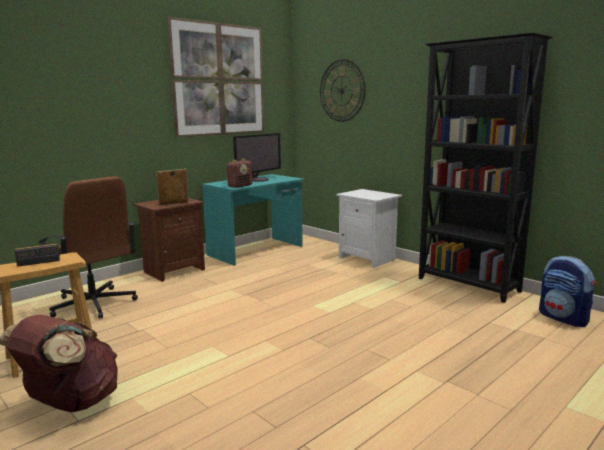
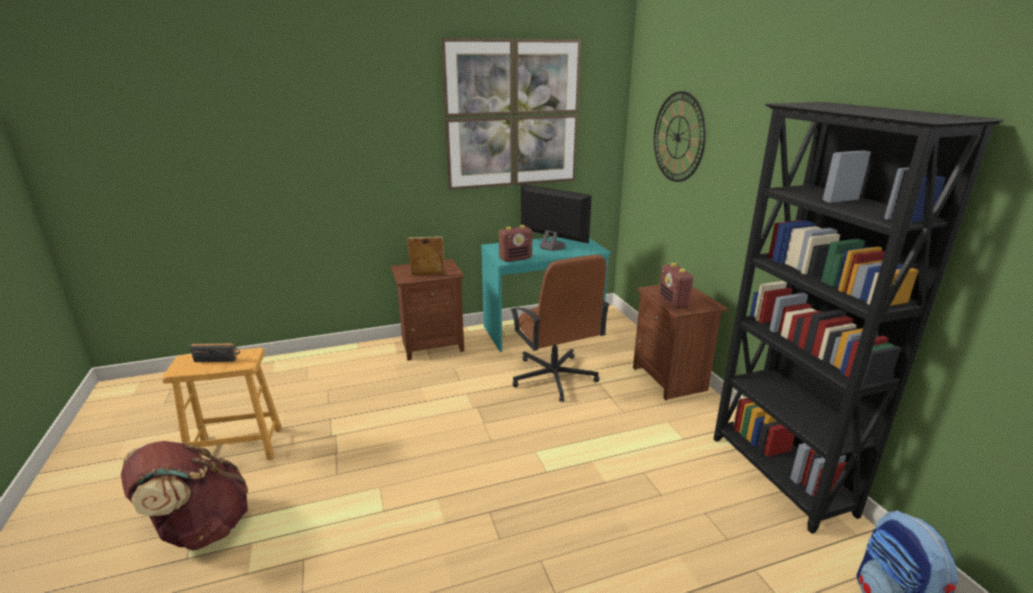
camera: 25 degrees right, 10 degrees up
(93, 304) = (323, 380): brown office chair -> brown office chair (554, 378)
(258, 180) = (551, 246): monitor -> monitor turned 120 degrees counterclockwise
(368, 196) = (673, 302): none -> radio
(368, 258) = (670, 379): white nightstand -> brown nightstand

